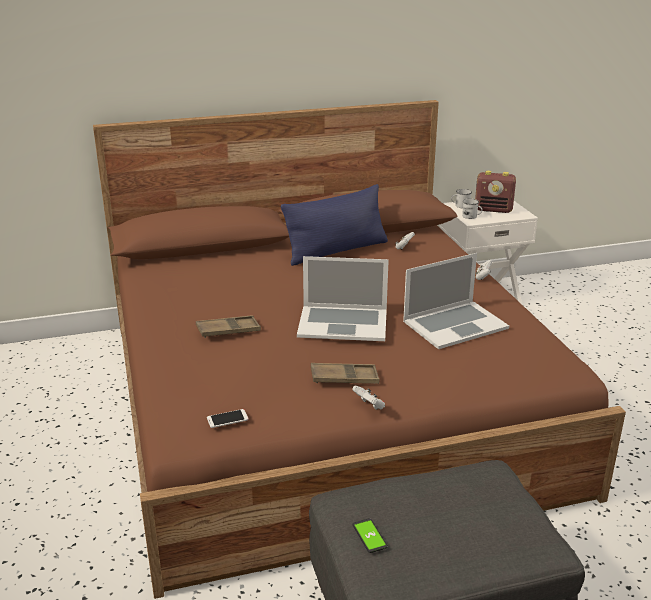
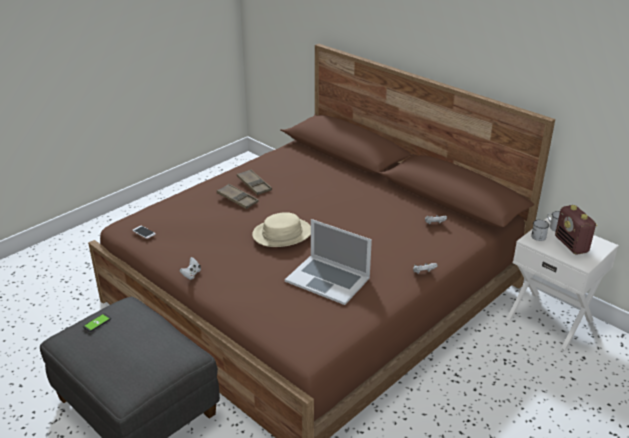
camera: 60 degrees right, 5 degrees up
(336, 251) = (394, 199): blue pillow -> none
(343, 323) = (282, 234): laptop -> beige hat
(344, 378) = (215, 256): brown tray -> brown tray (254, 185)

